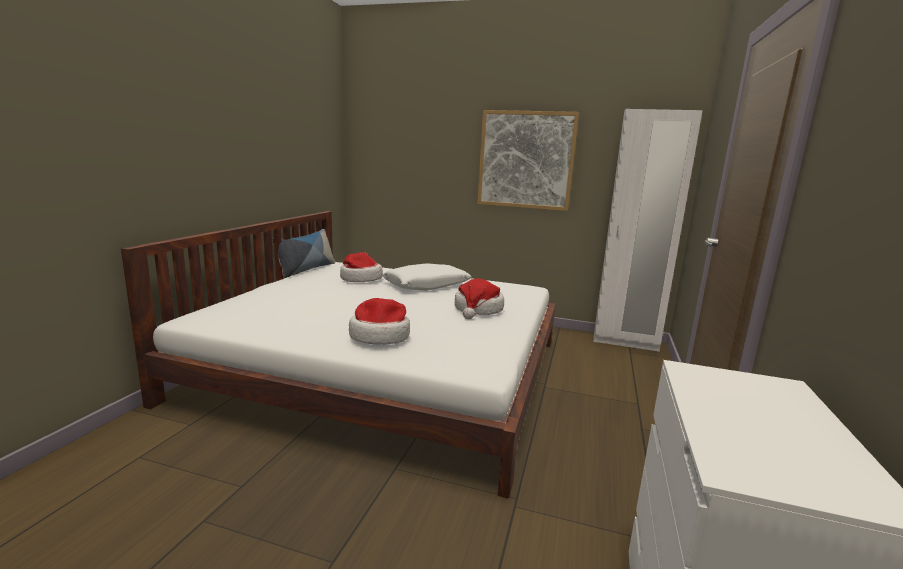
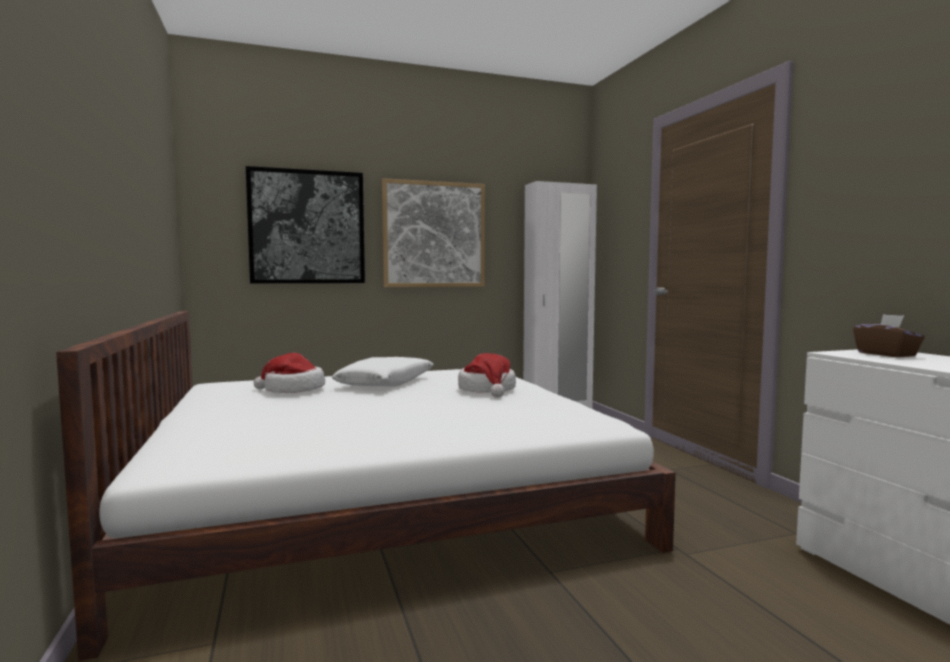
camera: 35 degrees left, 10 degrees down
(306, 269) = (187, 395): pillow -> none
(380, 336) = (458, 425): hat -> none
(424, 151) = (307, 227): none -> picture
(748, 392) = (886, 354): none -> brown tissue box

